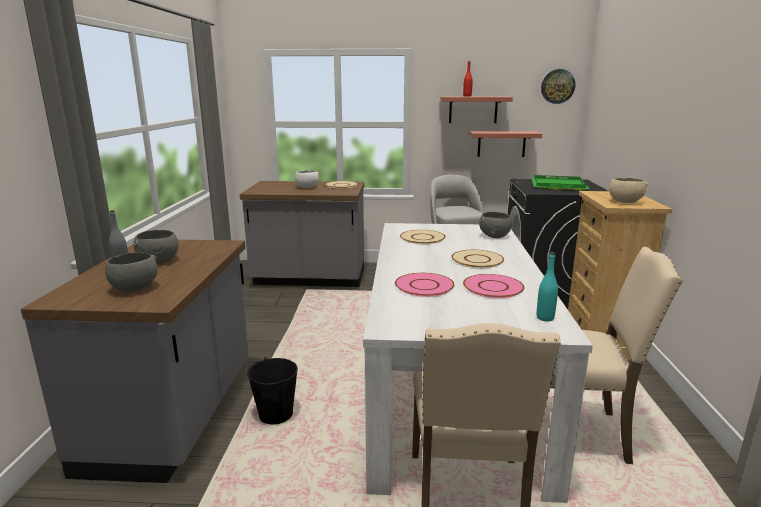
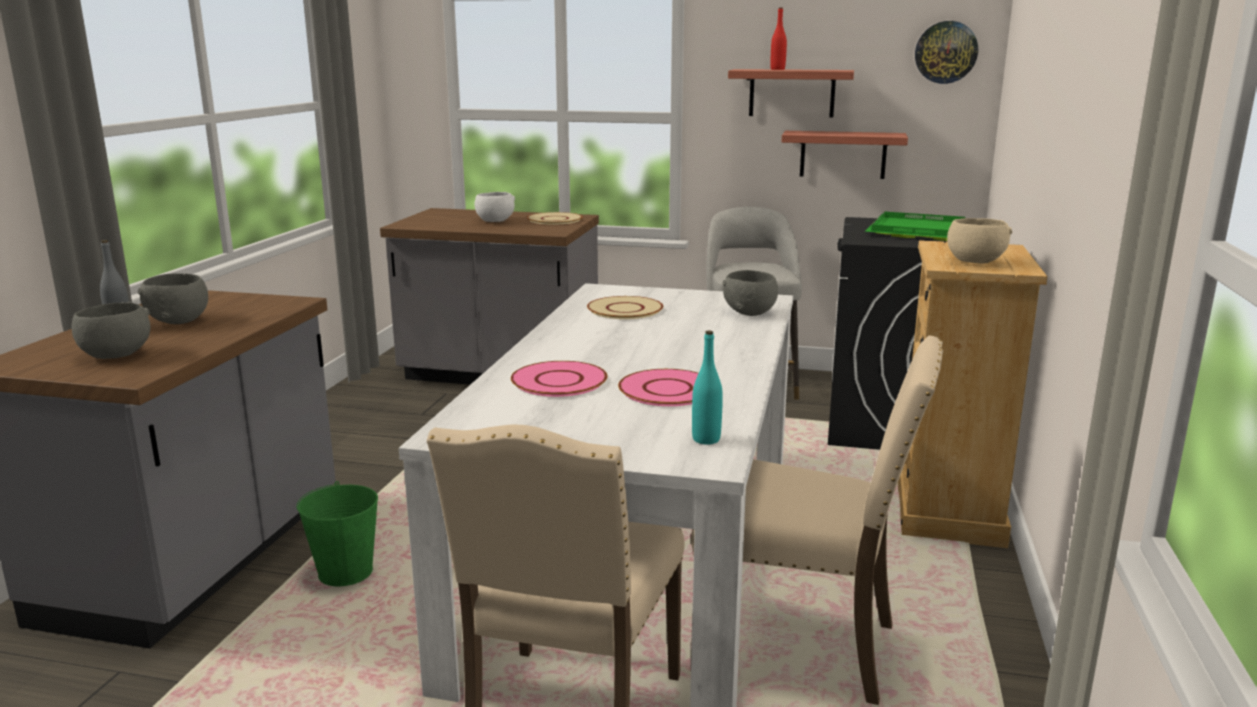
camera: 10 degrees right, 0 degrees up
(276, 415) = (346, 573): black bucket -> green bucket
(477, 260) = (683, 347): beige plate -> none

